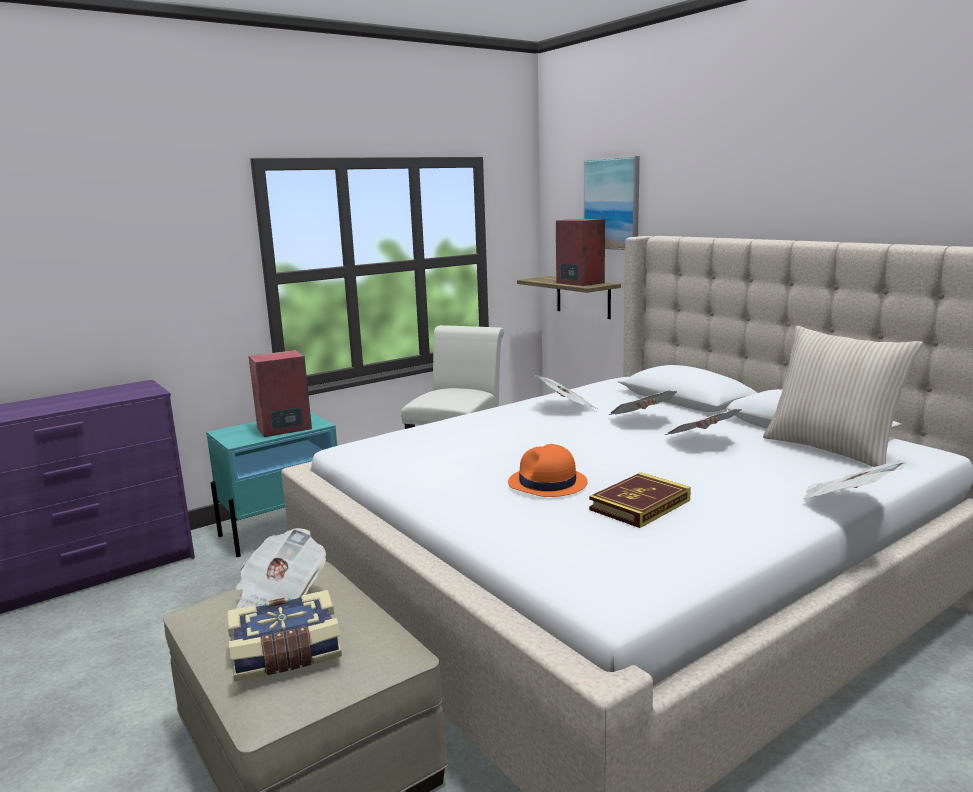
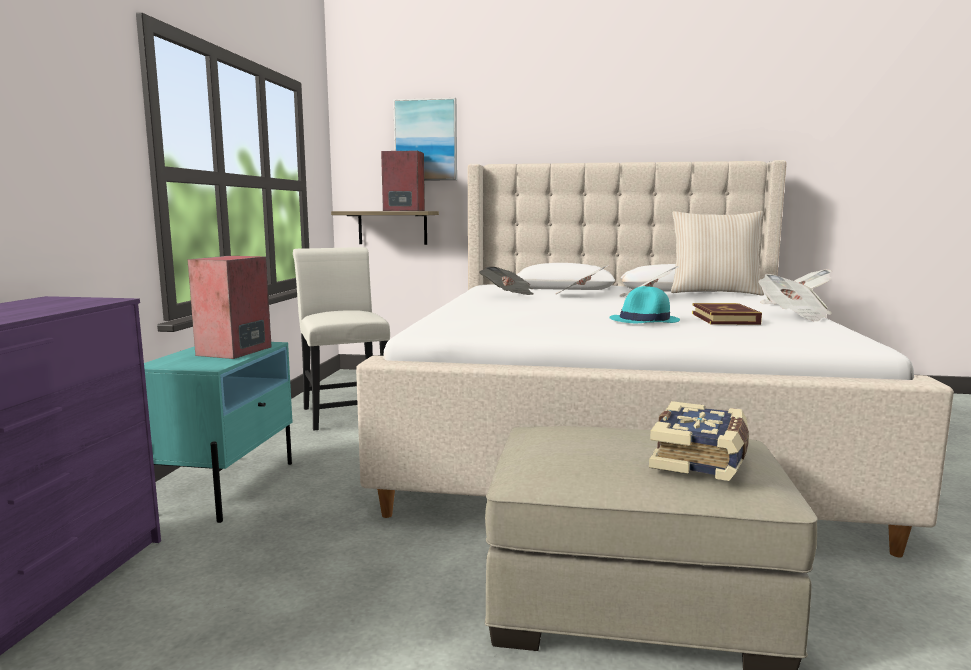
camera: 45 degrees left, 5 degrees down
(279, 598) = (588, 441): newspaper -> newspaper (793, 316)
(547, 483) = (644, 320): orange hat -> turquoise hat

